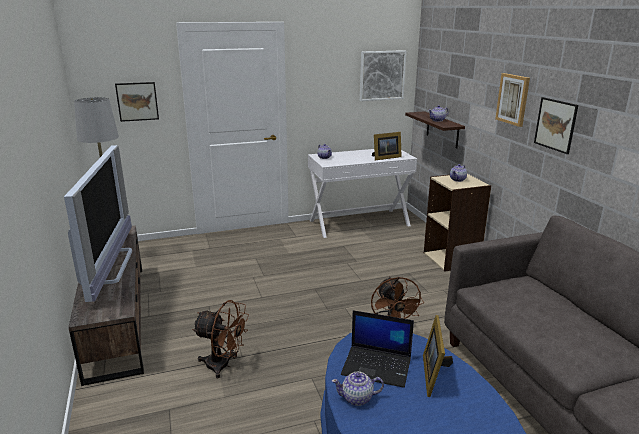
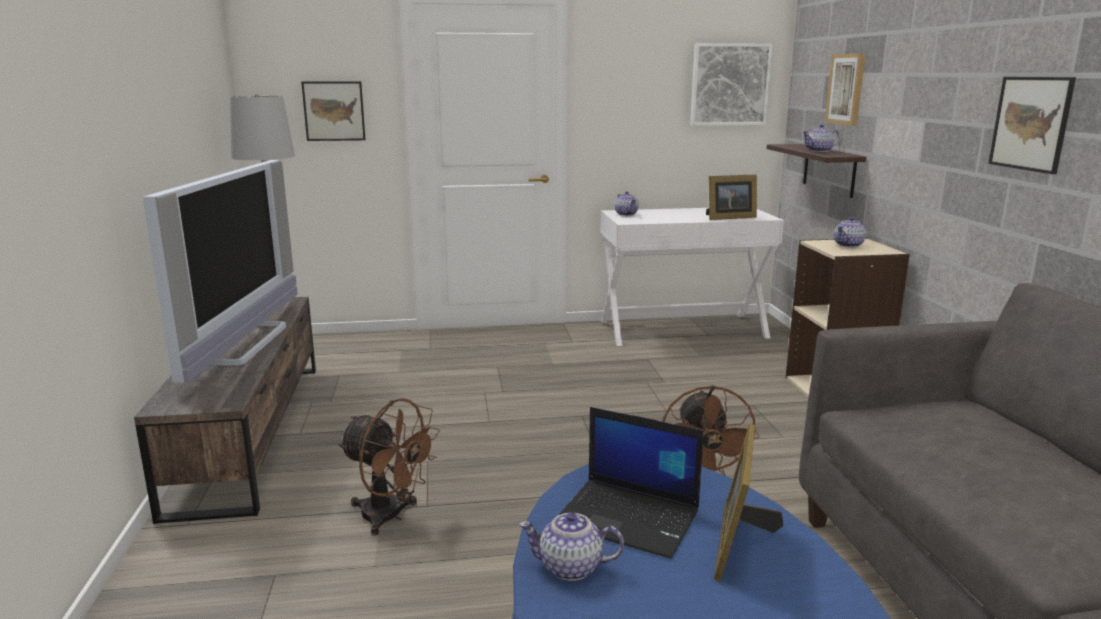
camera: 10 degrees right, 5 degrees down
(513, 99) = (951, 92): picture -> picture (846, 89)

